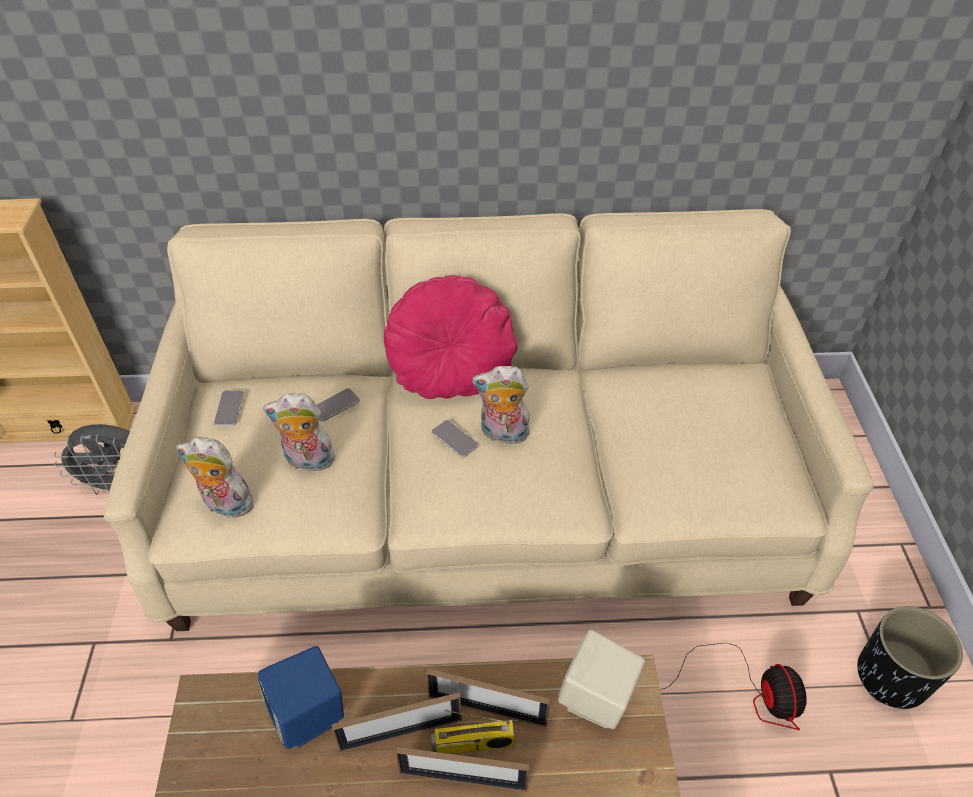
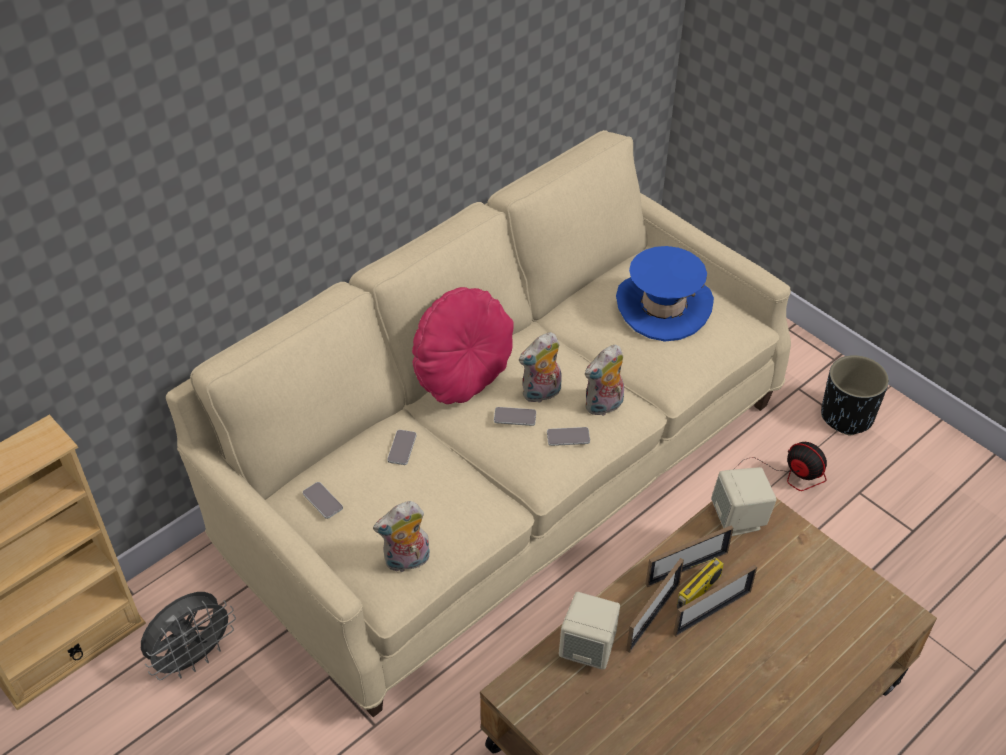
camera: 40 degrees left, 0 degrees up
(307, 461) = (430, 496): plush toy -> plush toy (604, 406)
(309, 714) = (588, 648): blue speaker -> beige speaker
(481, 489) = (568, 437): none -> phone
(711, 424) = (663, 307): none -> blue hat

